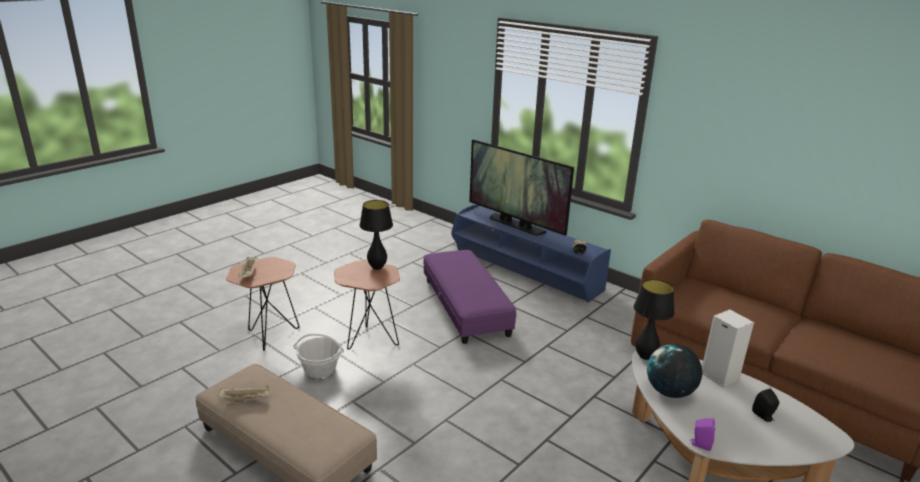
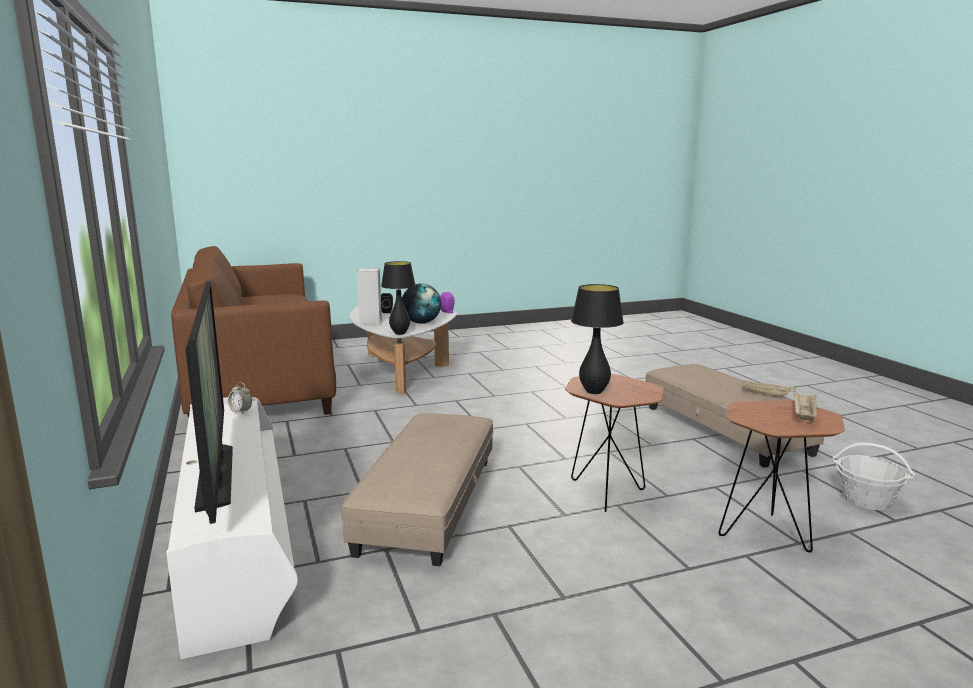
camera: 150 degrees left, 10 degrees down
(320, 369) = (686, 477): basket -> basket (866, 500)
(465, 307) = (428, 503): purple ottoman -> beige ottoman
(524, 271) = (239, 538): blue tv stand -> white tv stand

